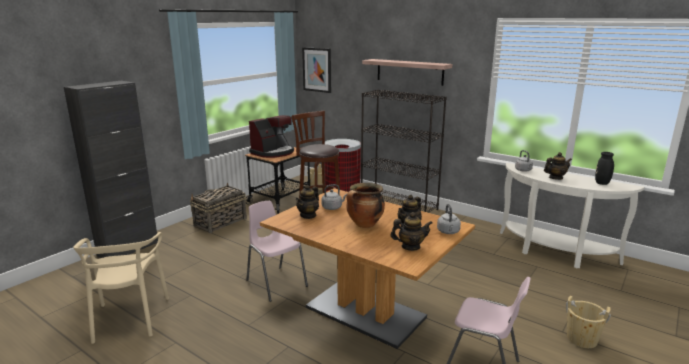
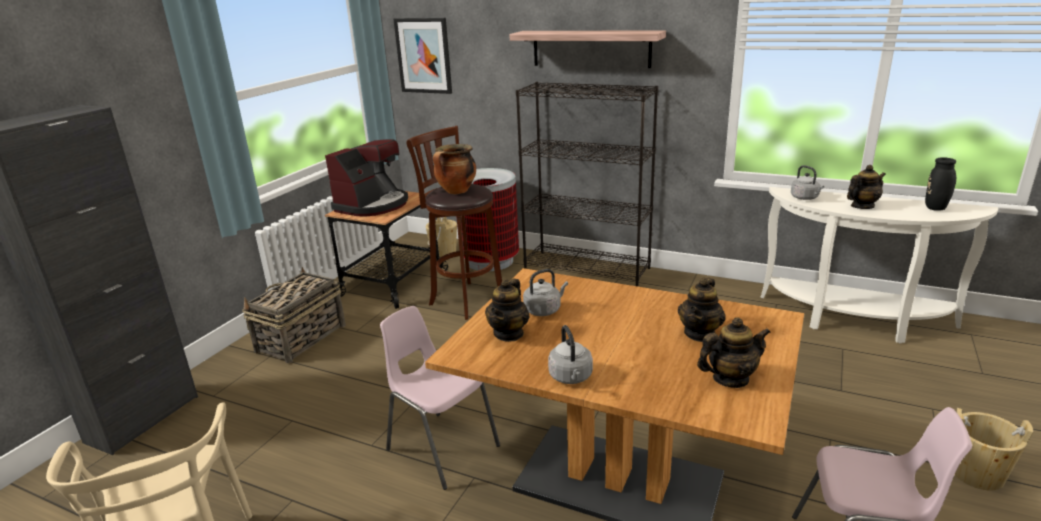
camera: 10 degrees left, 5 degrees up
(364, 225) = (621, 341): cooking pot -> cooking pot (456, 192)
(448, 232) = (772, 335): grey kettle -> grey kettle (571, 377)

